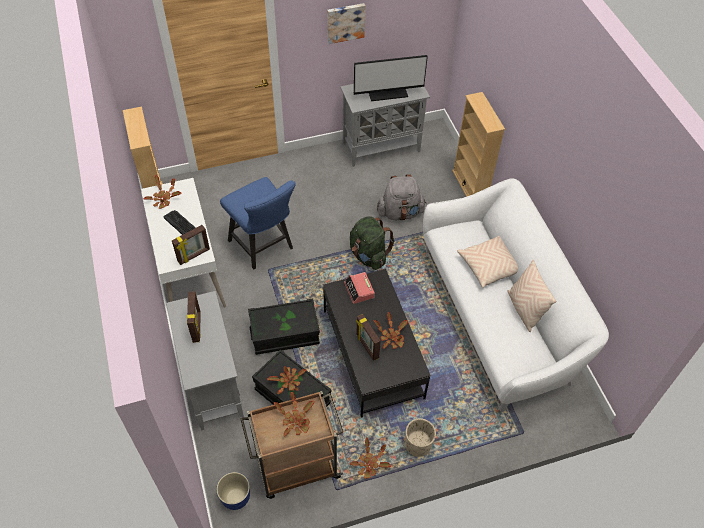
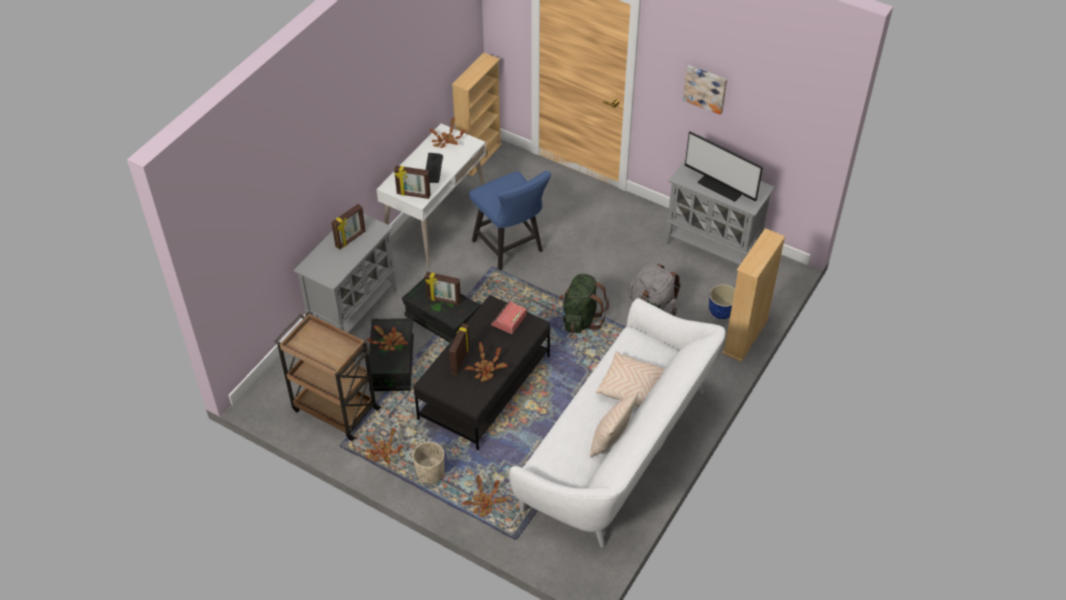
camera: 50 degrees right, 5 degrees down
(236, 497) = (276, 391): planter -> planter (721, 312)
(264, 247) = (511, 248): blue chair -> blue chair turned 45 degrees counterclockwise
(284, 318) = (443, 300): none -> picture frame
(296, 420) = (329, 346): potted plant -> potted plant (484, 503)

